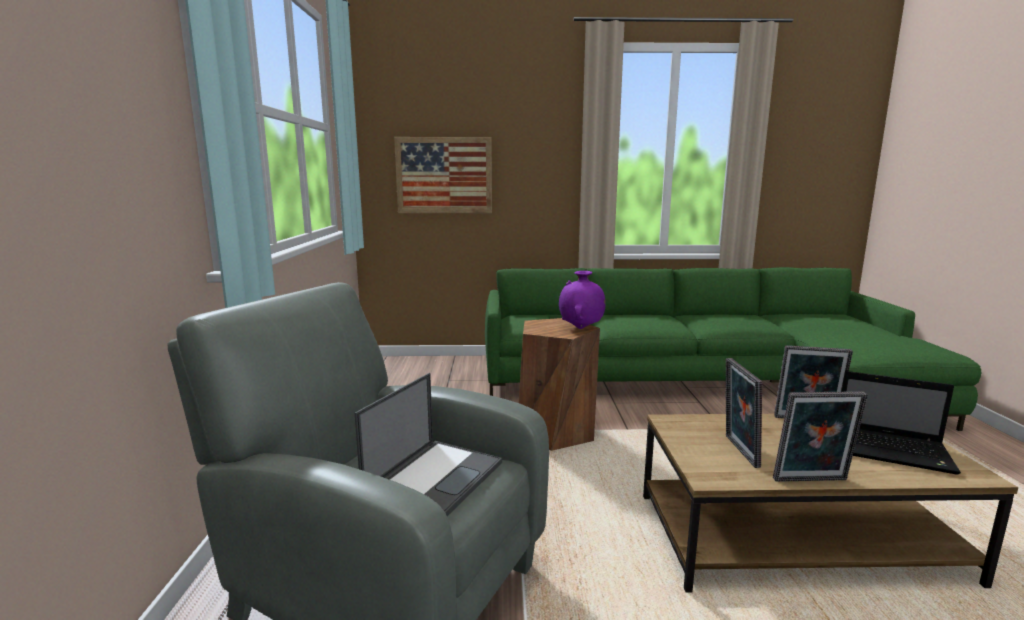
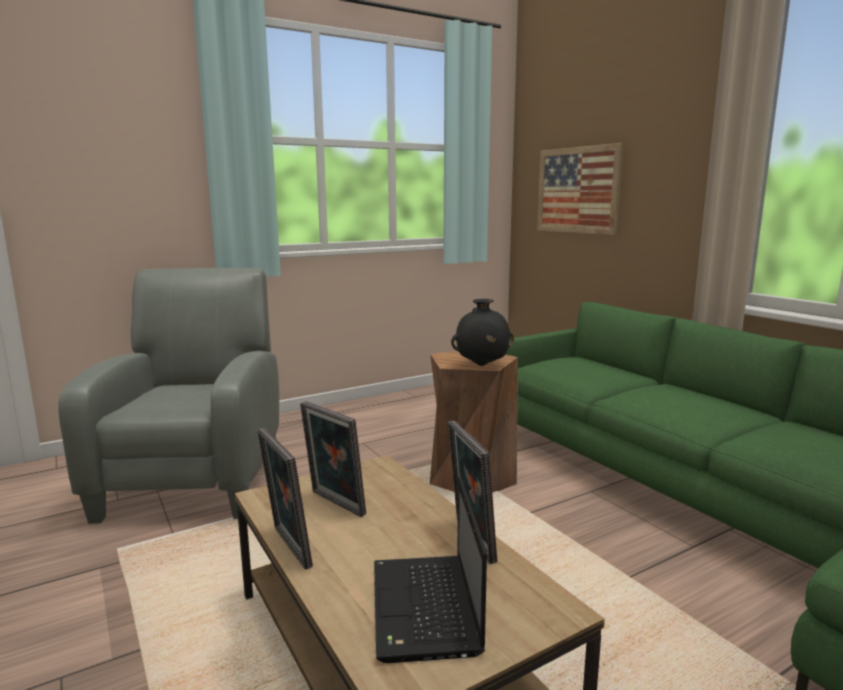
camera: 60 degrees right, 0 degrees up
(435, 477) = (170, 400): laptop -> none
(581, 328) = (481, 365): purple vase -> black vase
(738, 451) = (334, 504): picture frame -> picture frame turned 105 degrees counterclockwise

